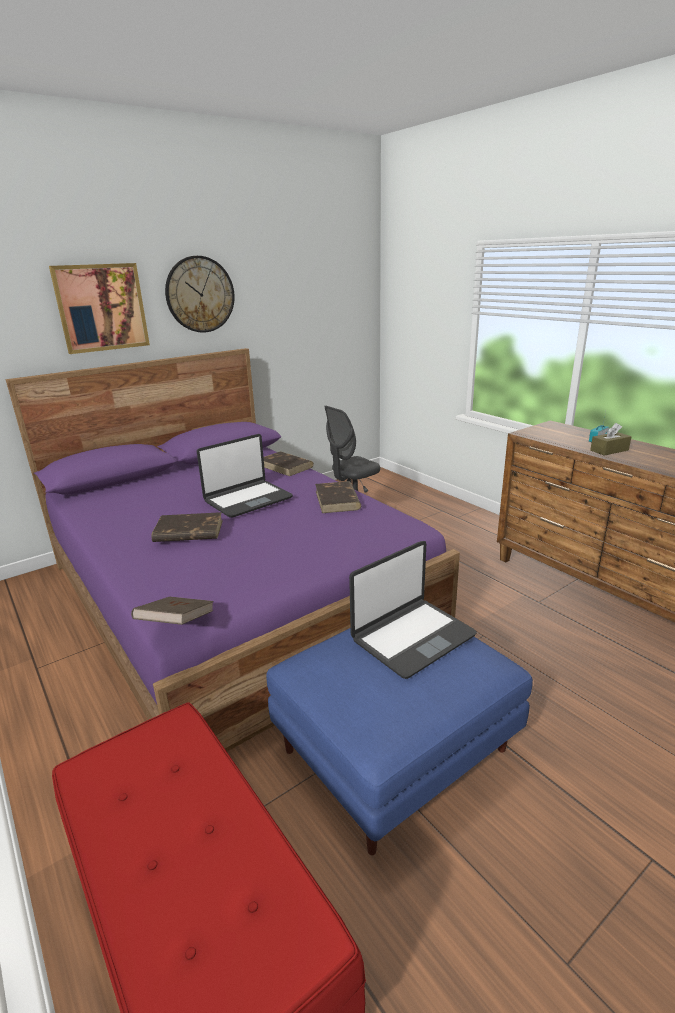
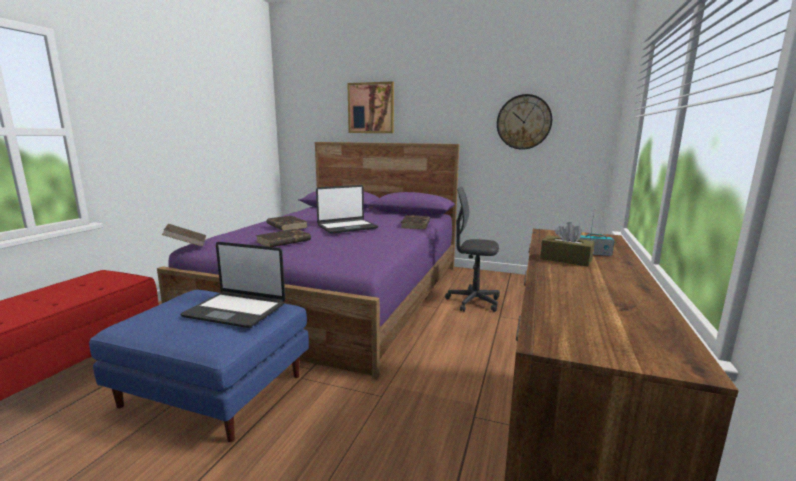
camera: 55 degrees right, 10 degrees down
(200, 294) = (433, 103): wall clock -> wall clock (524, 122)
(247, 499) = (347, 227): laptop -> laptop turned 45 degrees counterclockwise
(337, 500) = (378, 242): brown book -> brown book (283, 241)

